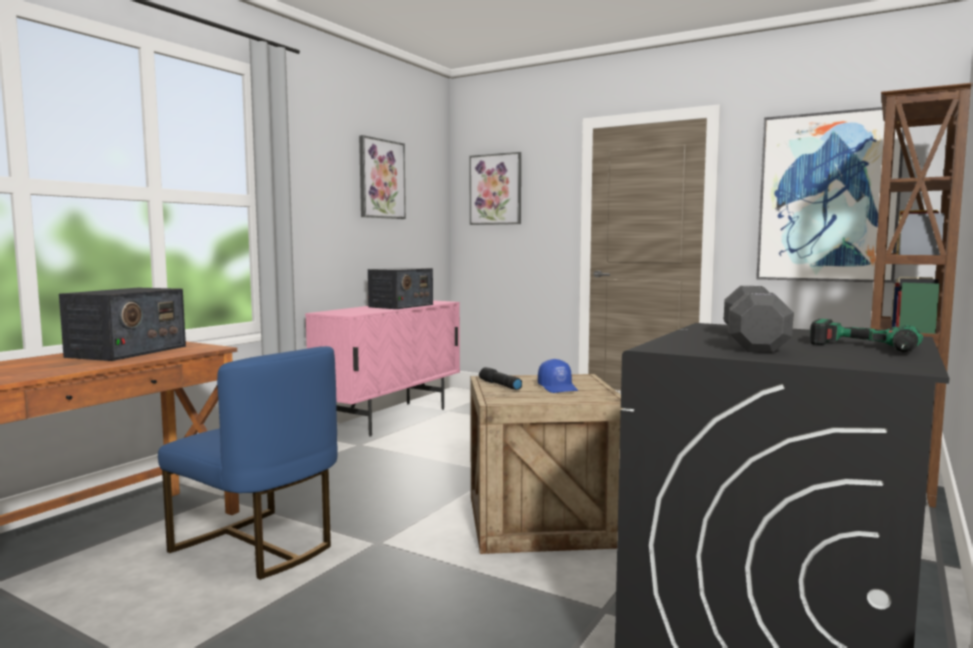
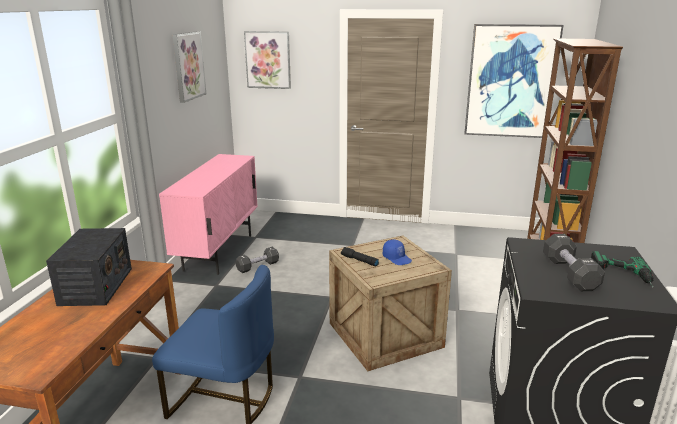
camera: 20 degrees left, 15 degrees up
(401, 306) = (219, 170): radio -> none
(426, 435) = (258, 266): none -> black dumbbell

